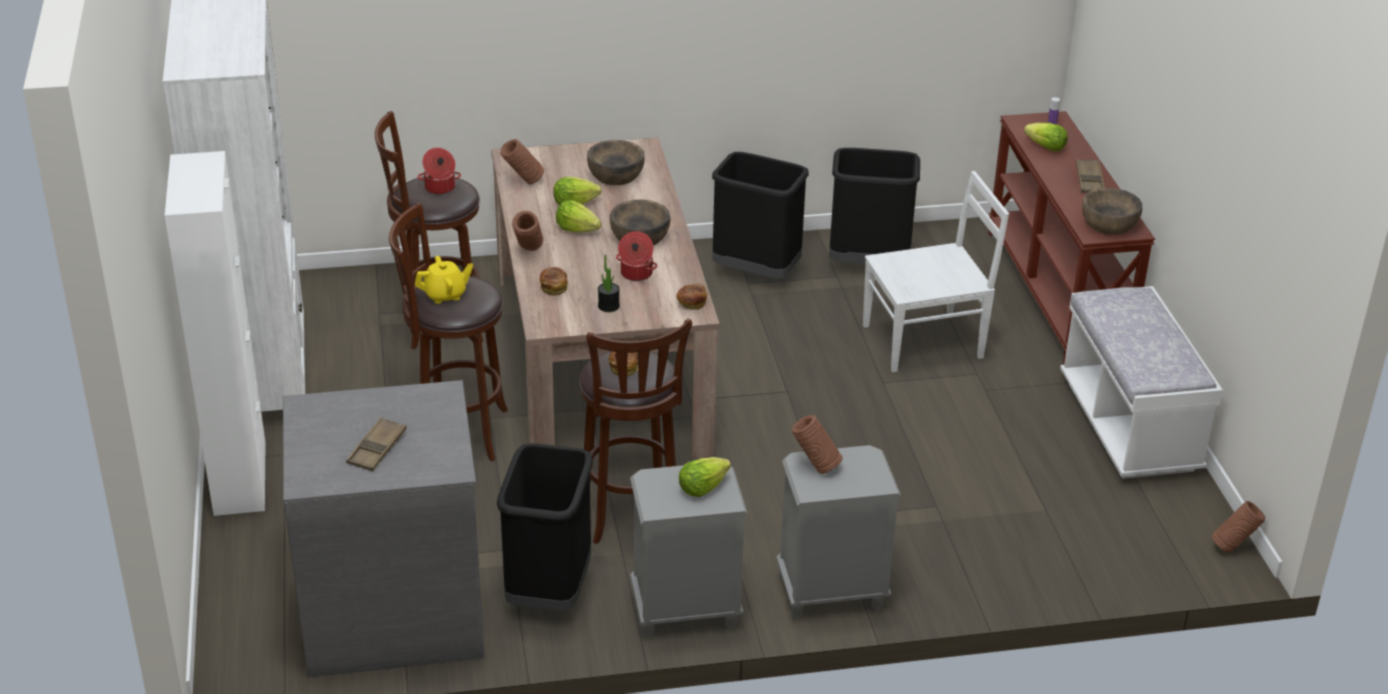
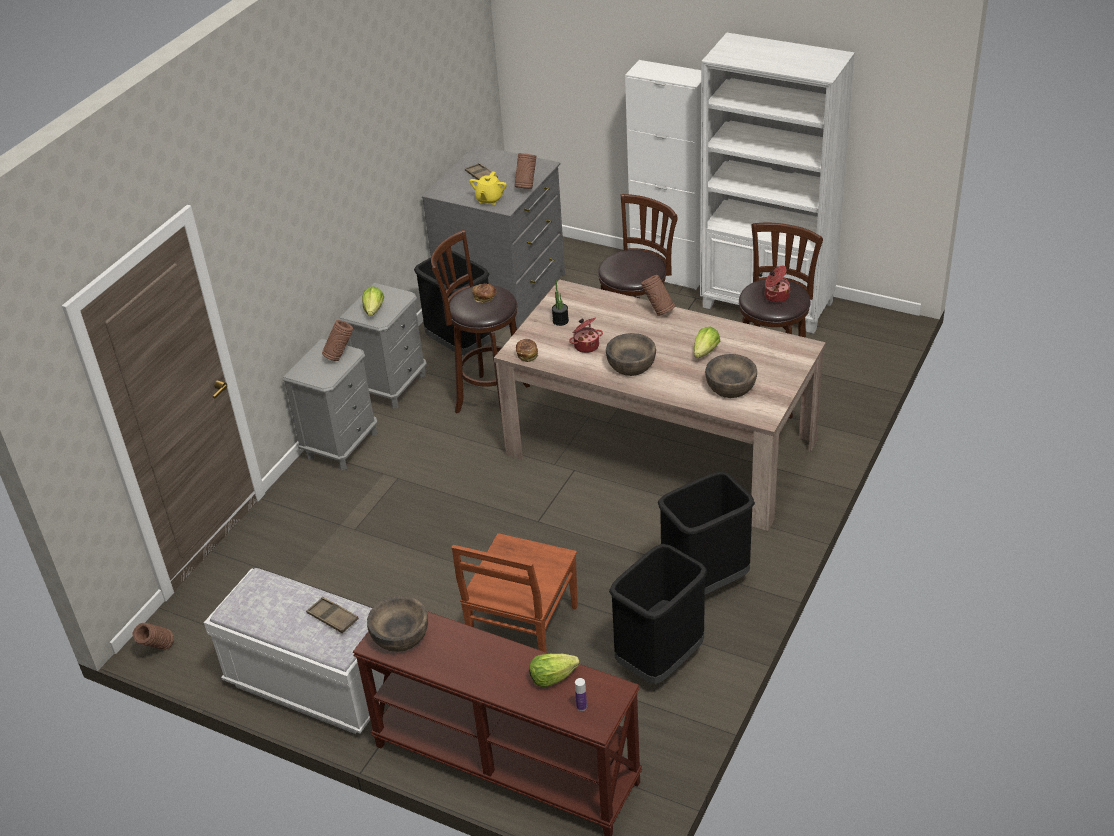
camera: 130 degrees right, 5 degrees up
(445, 295) = (633, 260): yellow teapot -> yellow teapot (489, 199)
(523, 182) = (758, 339): brown vase -> brown vase (526, 187)
(554, 287) = (605, 307): bread -> none
(577, 229) = (668, 341): lettuce -> none
(926, 341) = (523, 631): white chair -> brown chair
(1089, 180) = (472, 670): brown tray -> brown tray (333, 618)

